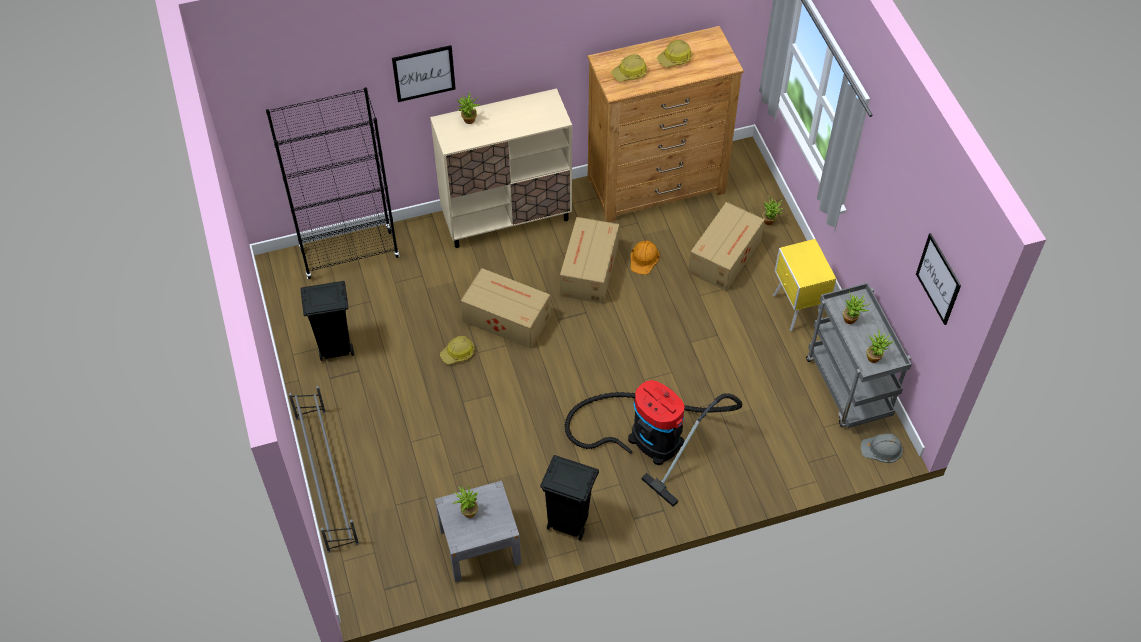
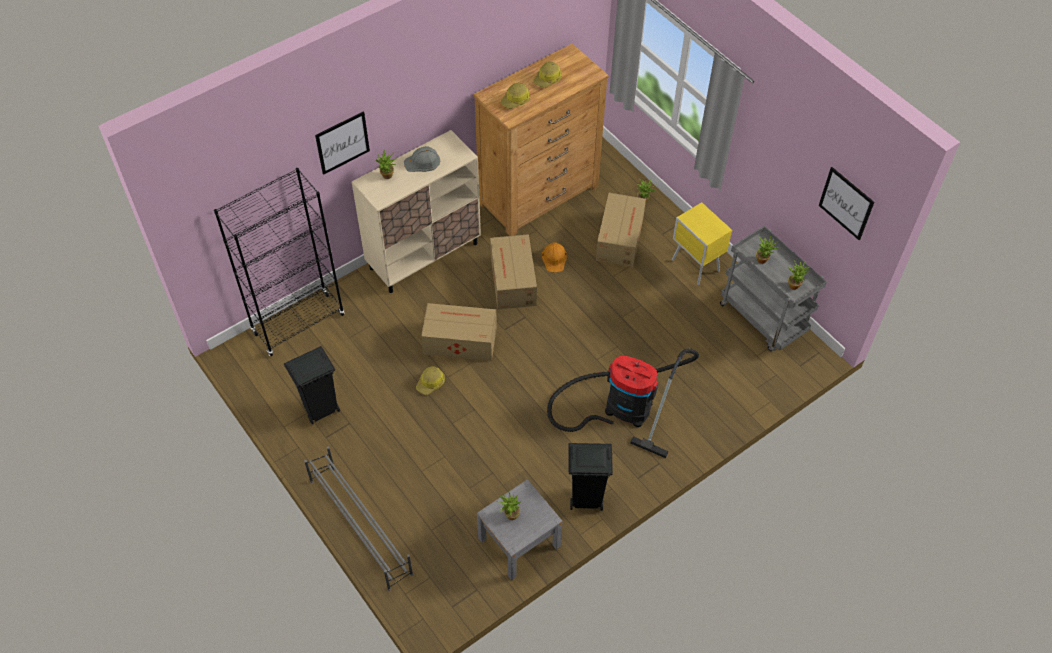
camera: 20 degrees left, 0 degrees up
(882, 449) = (809, 360): grey hard hat -> grey hard hat (422, 162)

